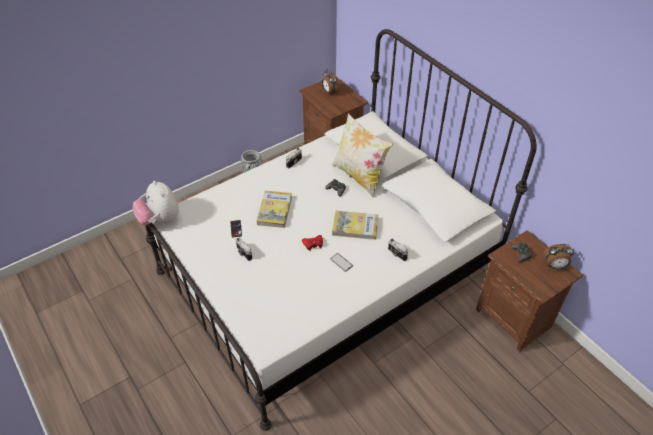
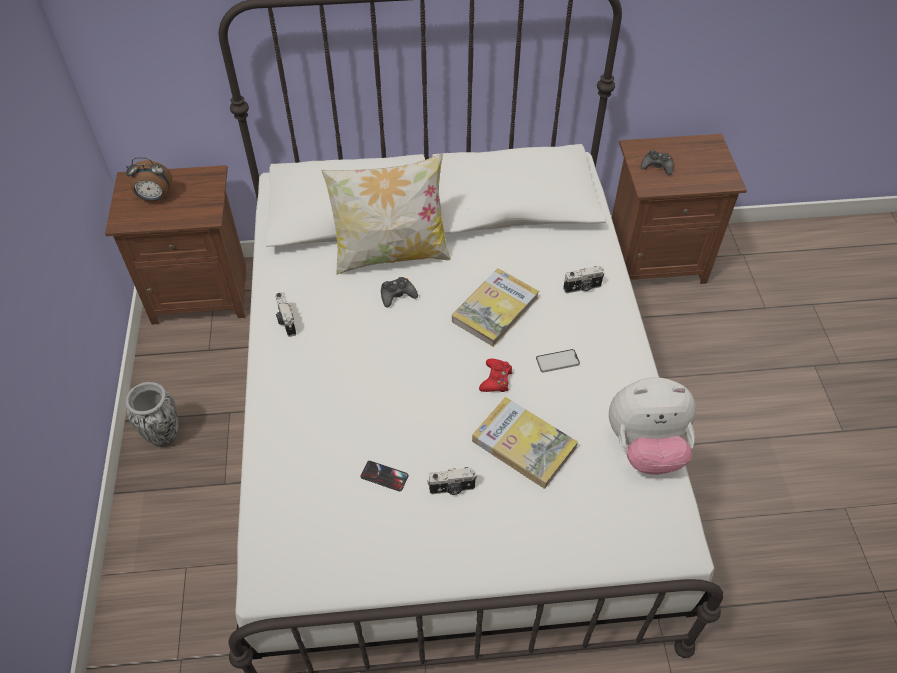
camera: 60 degrees left, 5 degrees up
(160, 219) = (264, 599): plush toy -> plush toy (645, 447)
(274, 210) = (382, 399): book -> book (523, 444)
(554, 266) = (694, 148): alarm clock -> none

